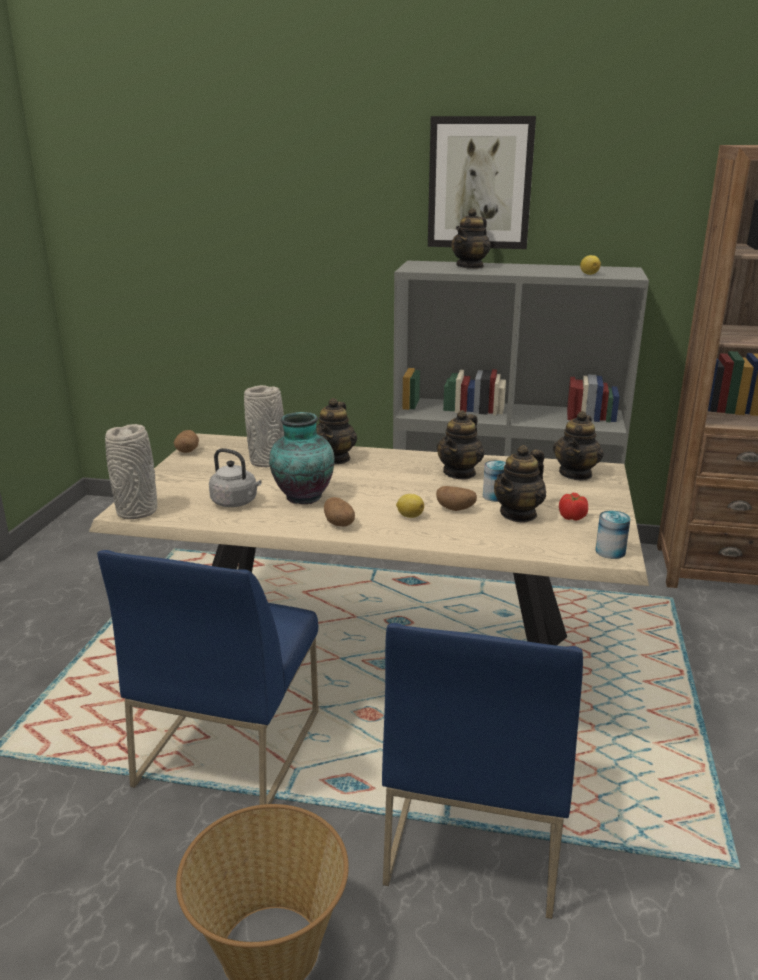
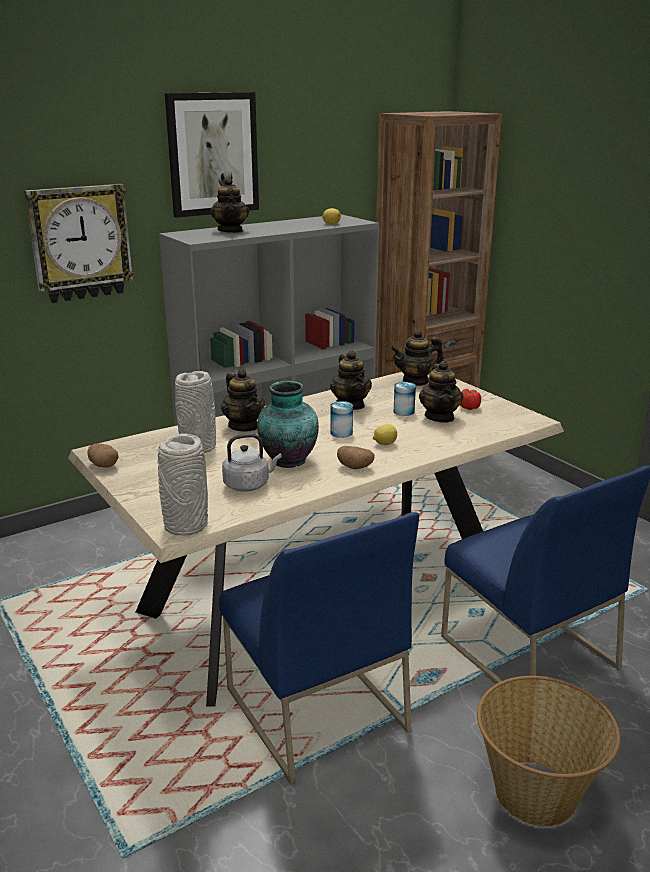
camera: 45 degrees left, 0 degrees up
(331, 259) = (80, 243): none -> wall clock
(456, 509) = (400, 428): potato -> none
(576, 474) = (416, 381): teapot -> teapot turned 90 degrees clockwise
(610, 551) = (526, 419): can -> can (341, 433)

